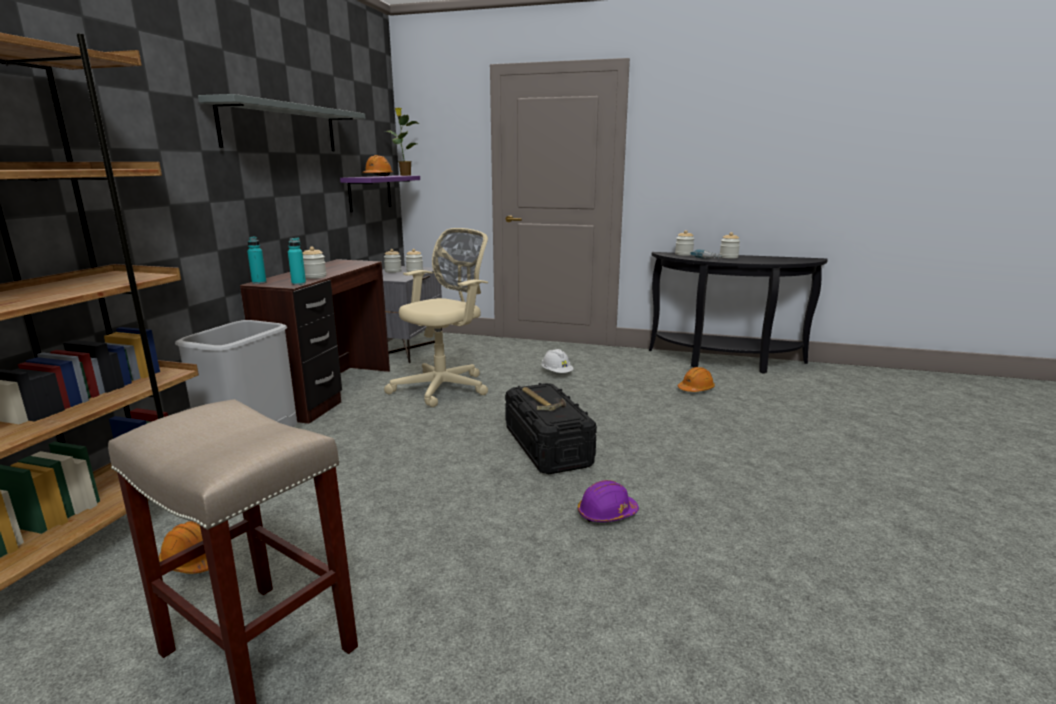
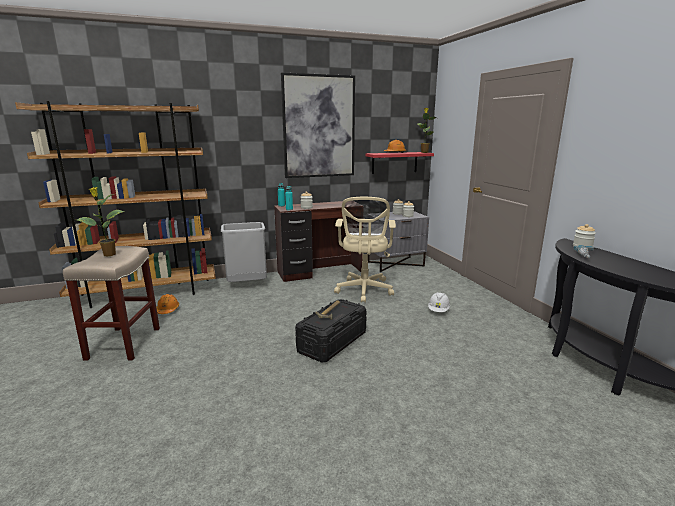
camera: 55 degrees right, 0 degrees up
(217, 432) = (109, 255): none -> potted plant
(281, 128) = (319, 127): grey shelf -> picture
(370, 193) = (394, 162): purple shelf -> red shelf
(444, 387) = (364, 291): beige office chair -> beige office chair turned 90 degrees clockwise
(606, 513) = (274, 385): purple hard hat -> none
(696, 389) = (507, 368): orange hard hat -> none
(728, 257) = (618, 261): jar -> none

